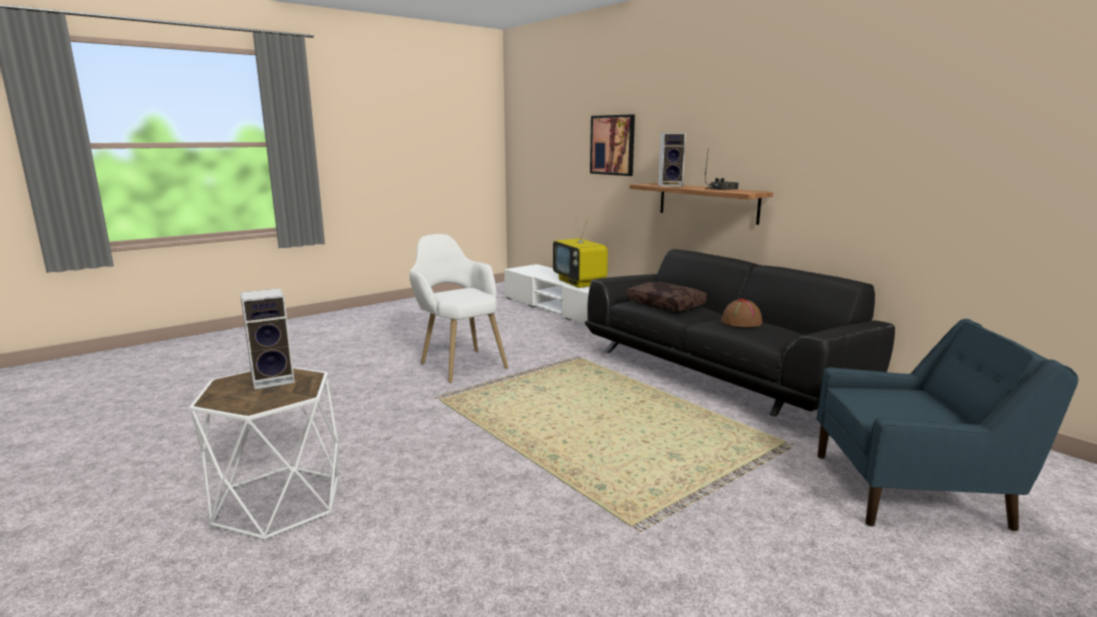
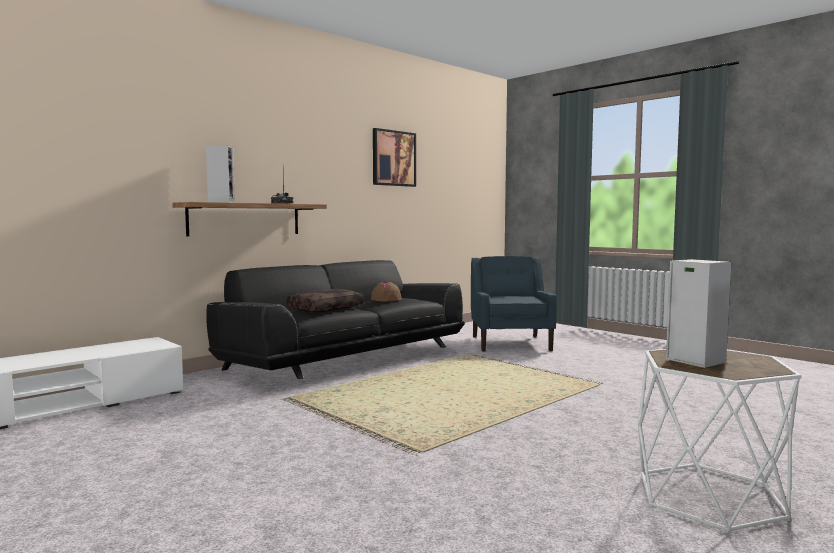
camera: 95 degrees left, 10 degrees down
(458, 362) = (282, 455): white armchair -> none
(580, 282) = (95, 351): television -> none
(612, 145) = (90, 154): picture -> picture (393, 158)

